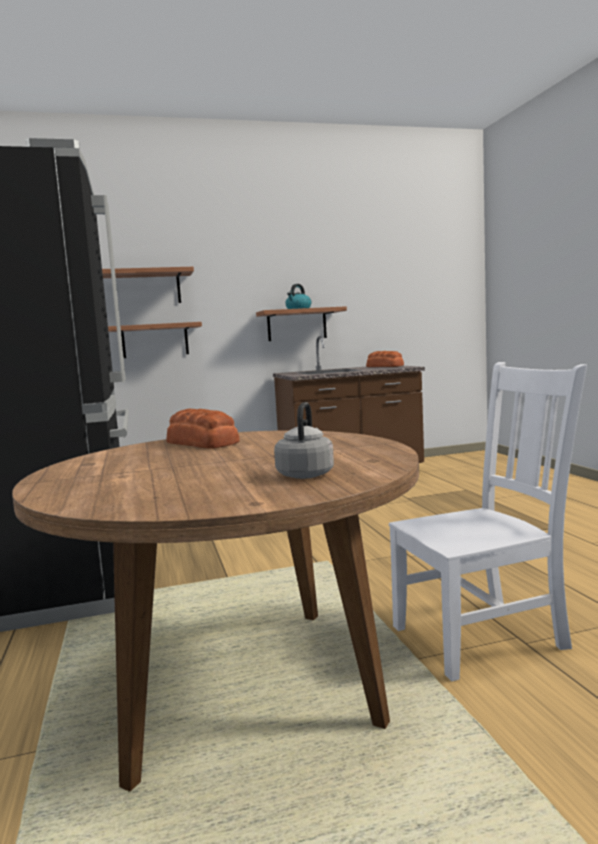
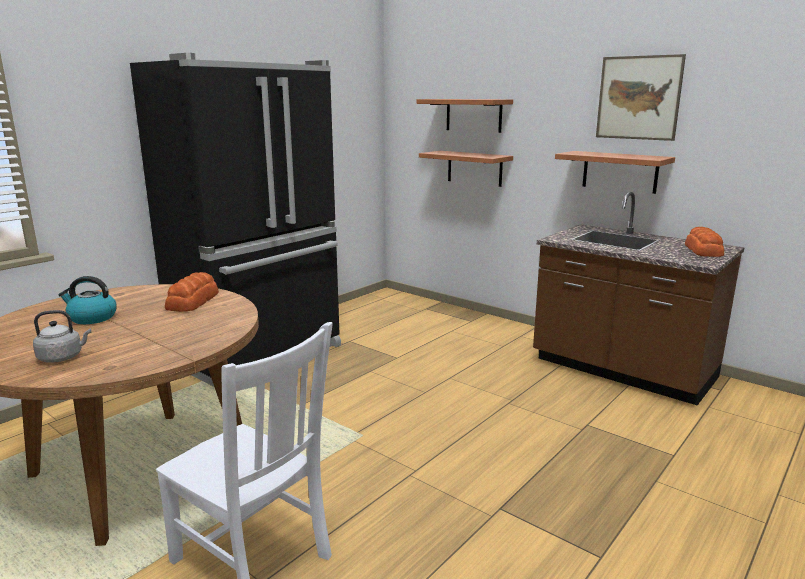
camera: 55 degrees right, 10 degrees up
(298, 309) = (609, 155): kettle -> kettle (91, 318)
(301, 266) = (638, 98): none -> picture

